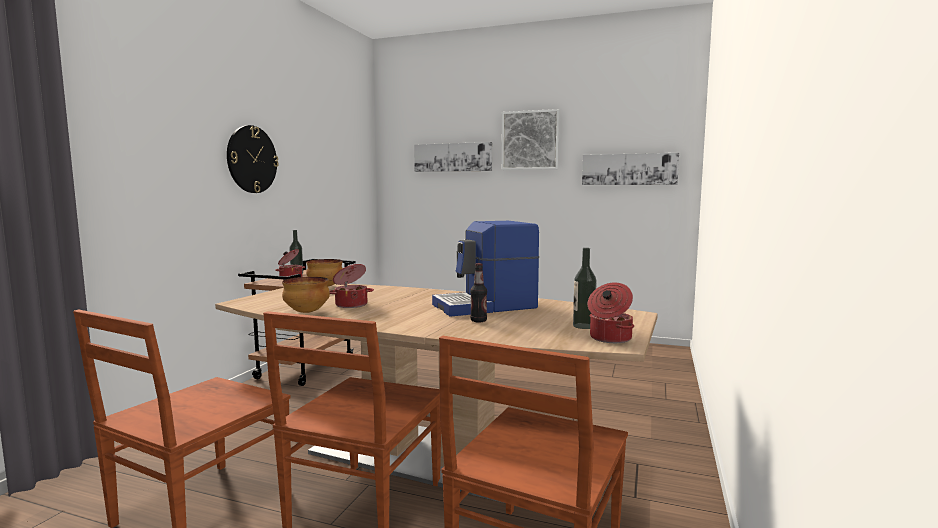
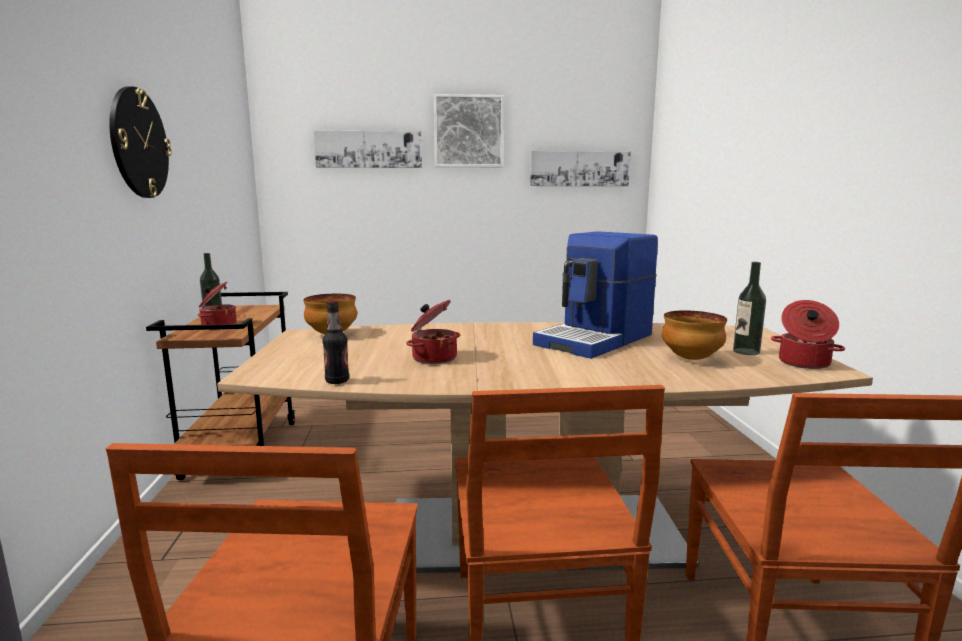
camera: 25 degrees left, 5 degrees up
(306, 312) = (399, 378): bowl -> bowl (691, 359)
(478, 321) = (635, 360): bottle -> bottle (337, 381)

